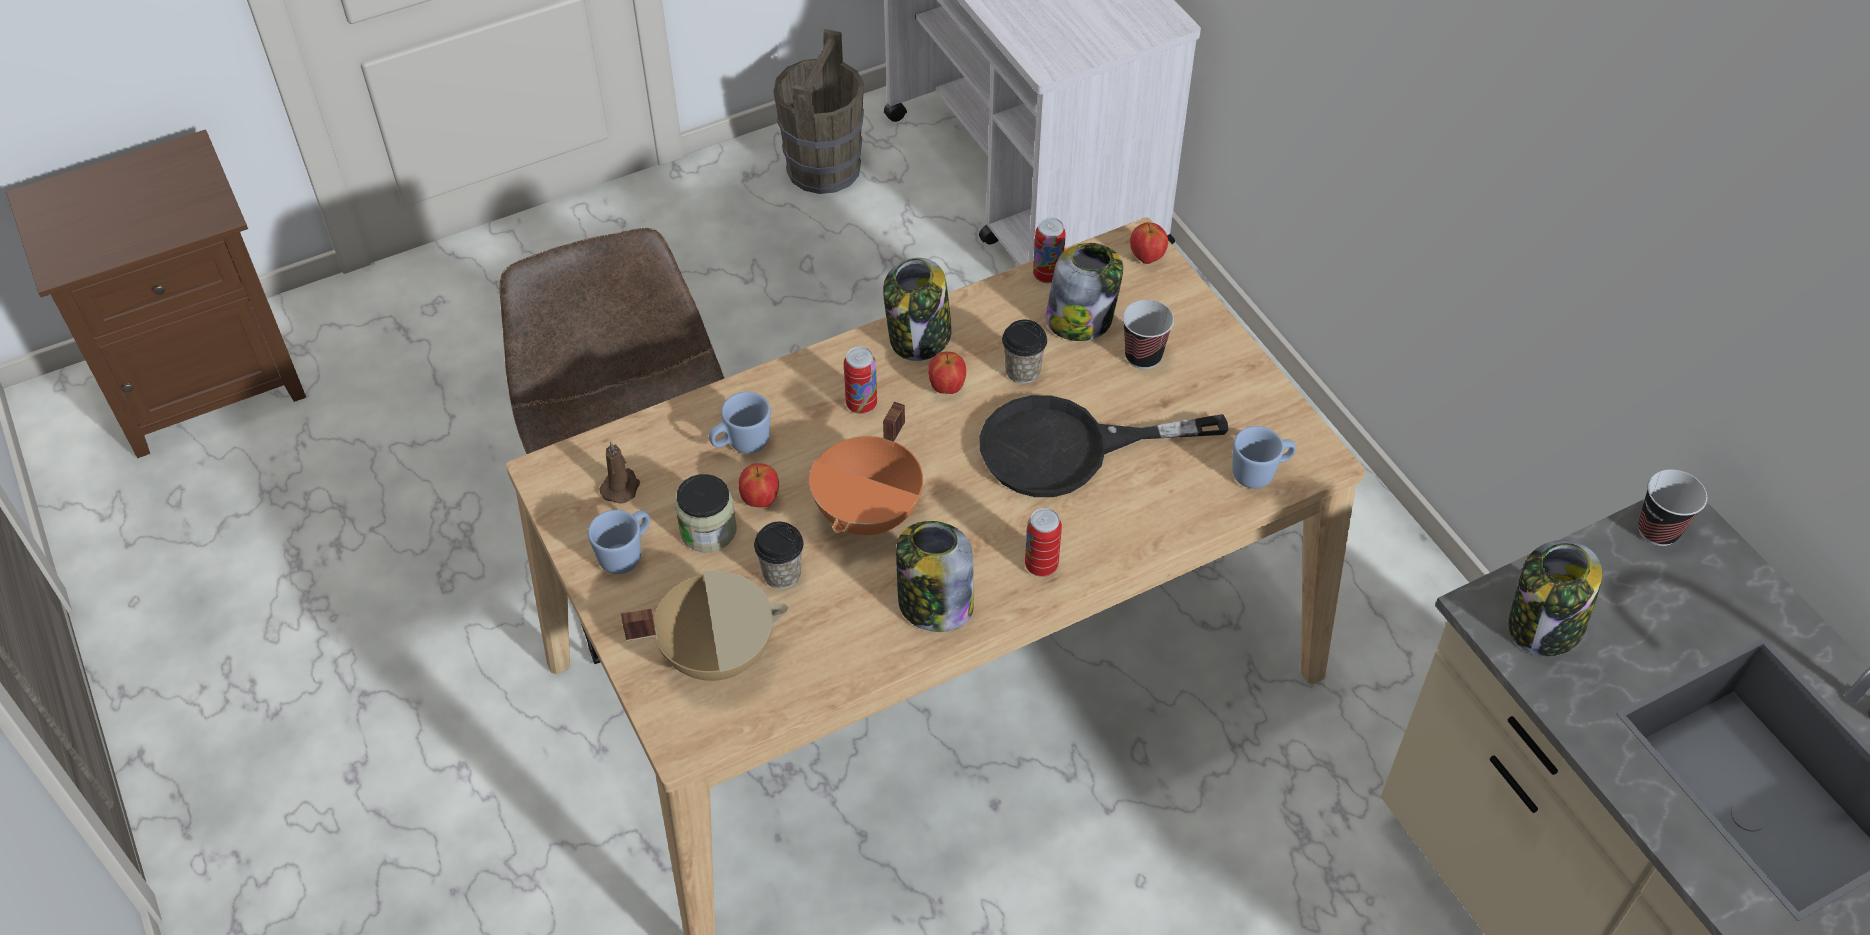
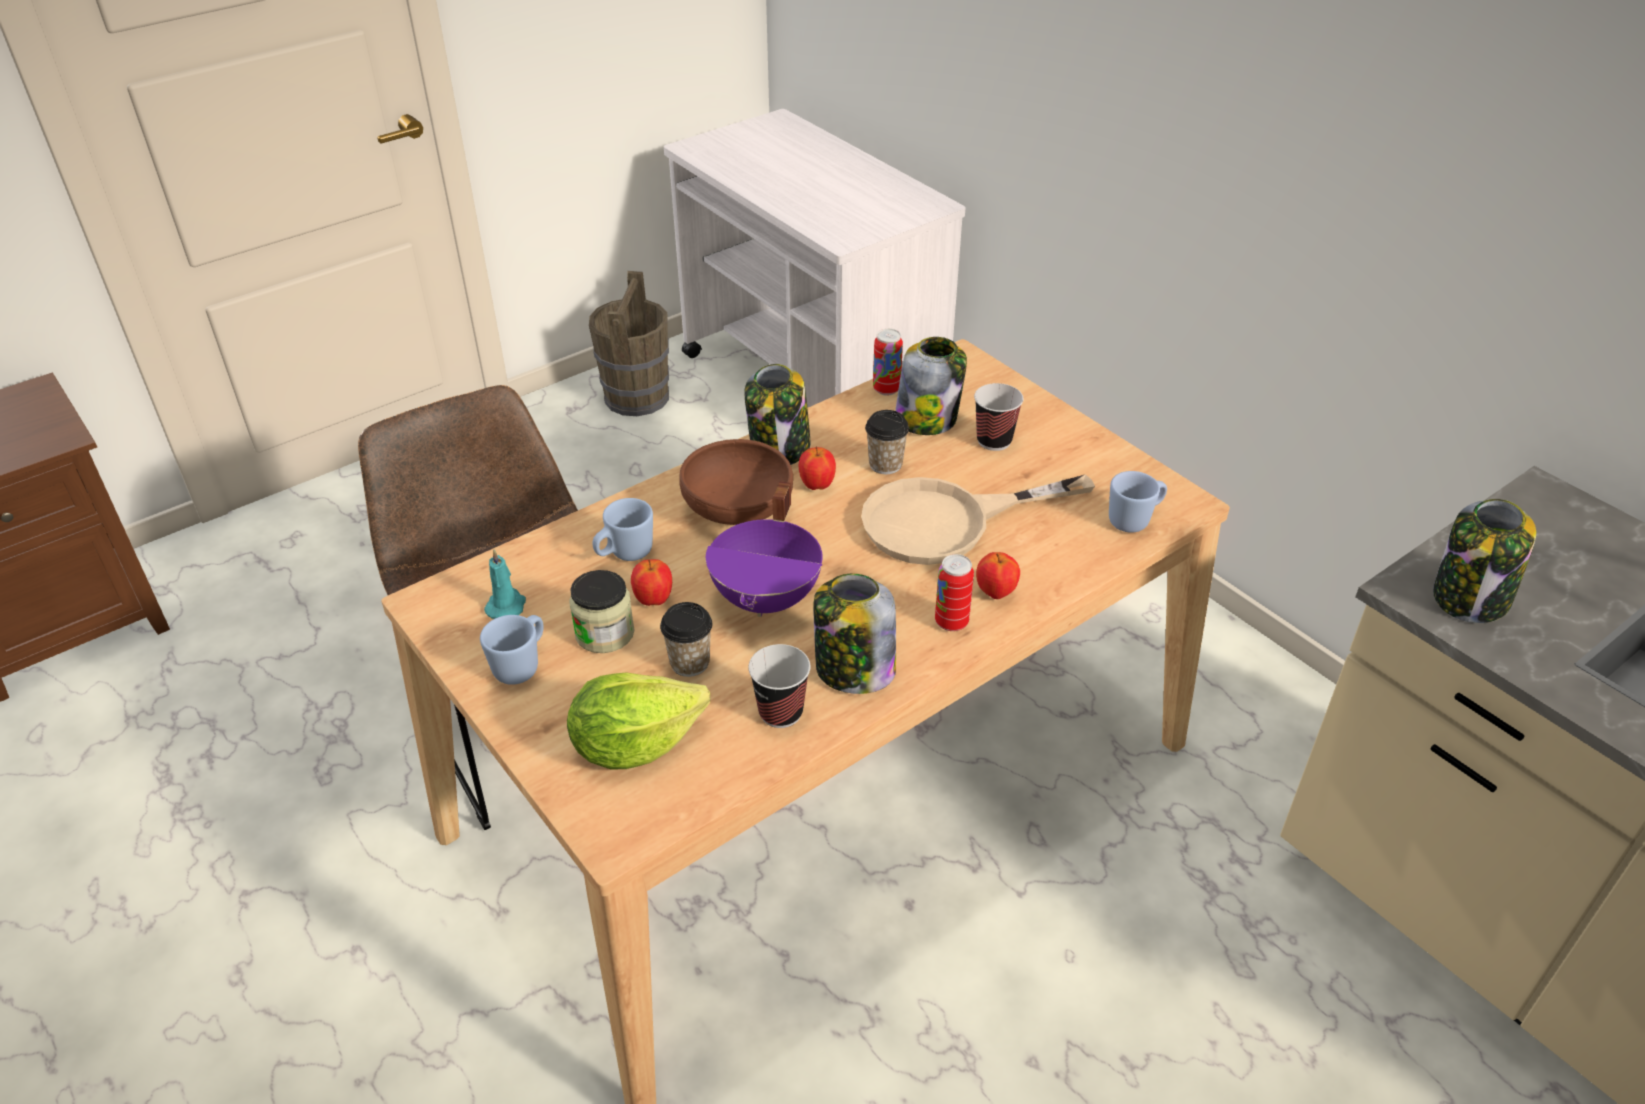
camera: 10 degrees left, 10 degrees down
(621, 486) = (506, 605): brown candle -> turquoise candle
(716, 652) = (635, 744): beige cooking pot -> lettuce
(861, 404) = (737, 508): can -> brown bowl
(870, 514) = (768, 598): orange cooking pot -> purple cooking pot
(1068, 449) = (947, 522): black frying pan -> beige frying pan
(1147, 258) = (972, 368): apple -> apple (995, 593)
(1658, 530) = (1532, 507): cup -> cup (780, 712)

